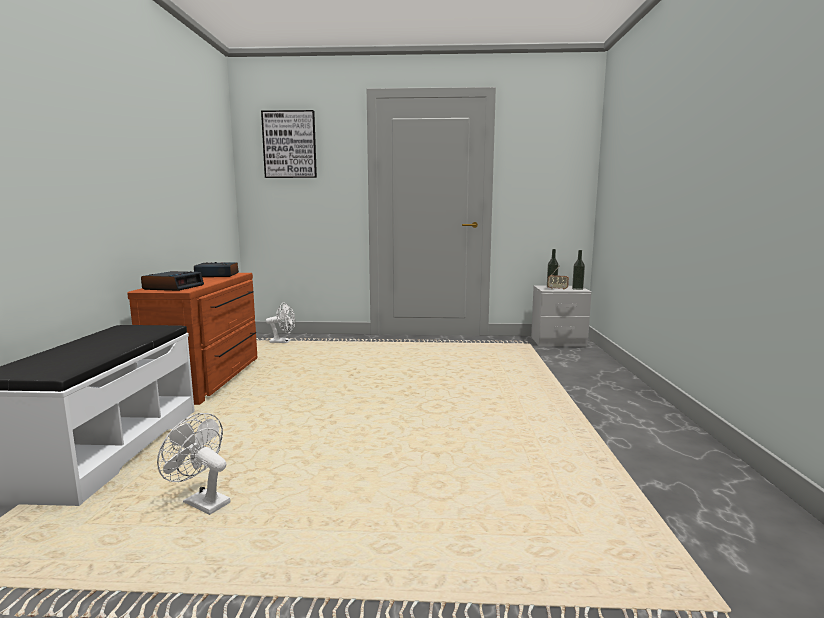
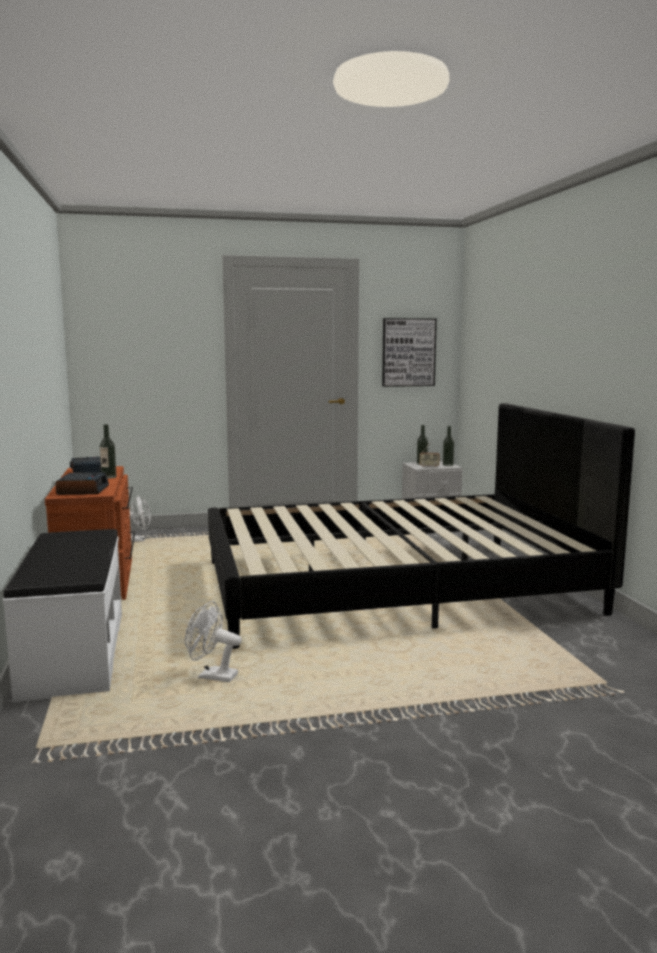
camera: 15 degrees left, 0 degrees up
(220, 279) = (109, 477): none -> bottle
(289, 144) = (134, 314): picture -> picture (408, 352)
(482, 408) = (393, 586): none -> black bed

